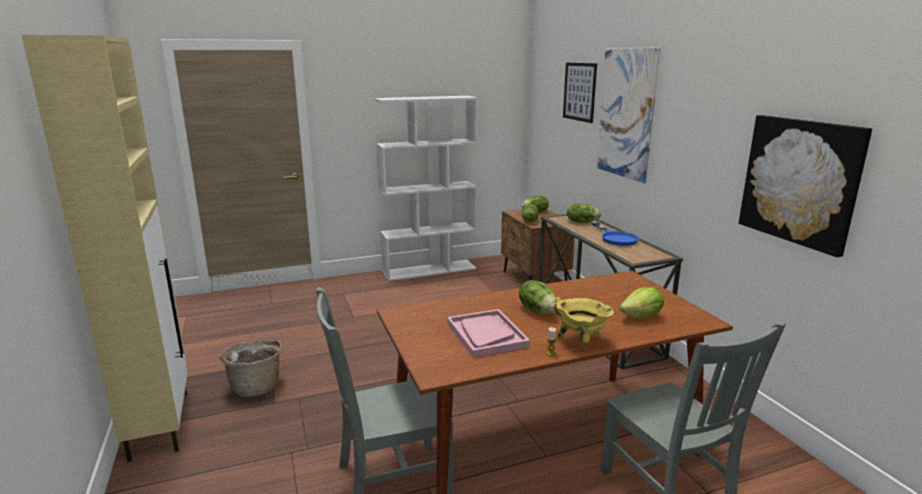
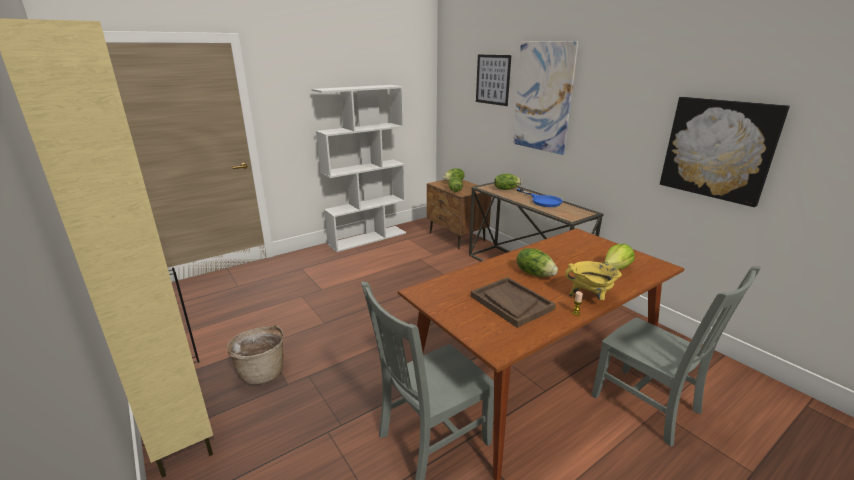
camera: 15 degrees left, 5 degrees up
(486, 334) = (511, 303): pink tray -> brown tray

